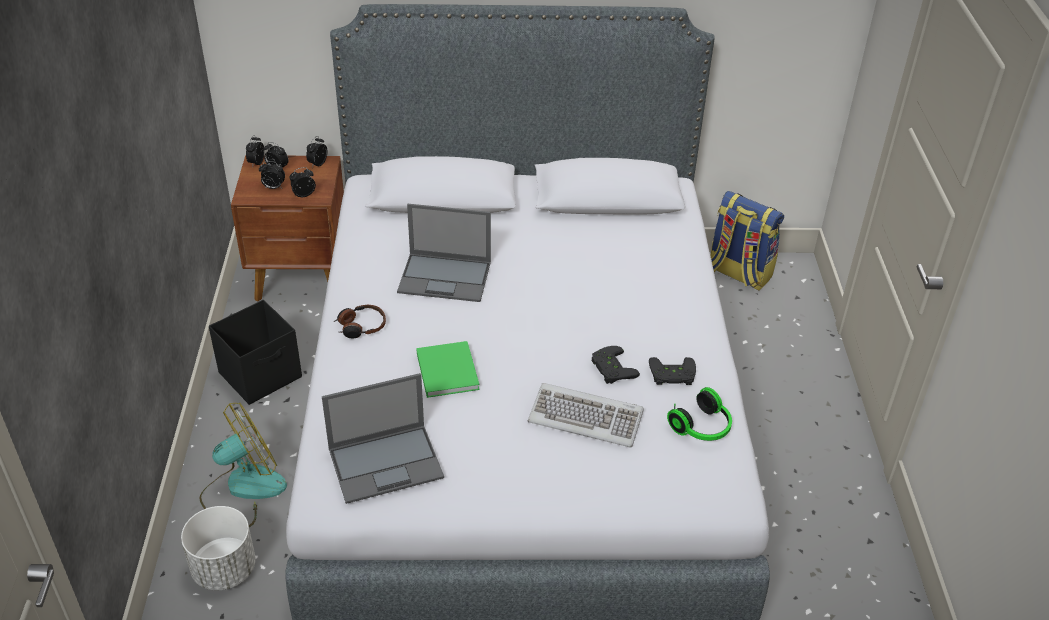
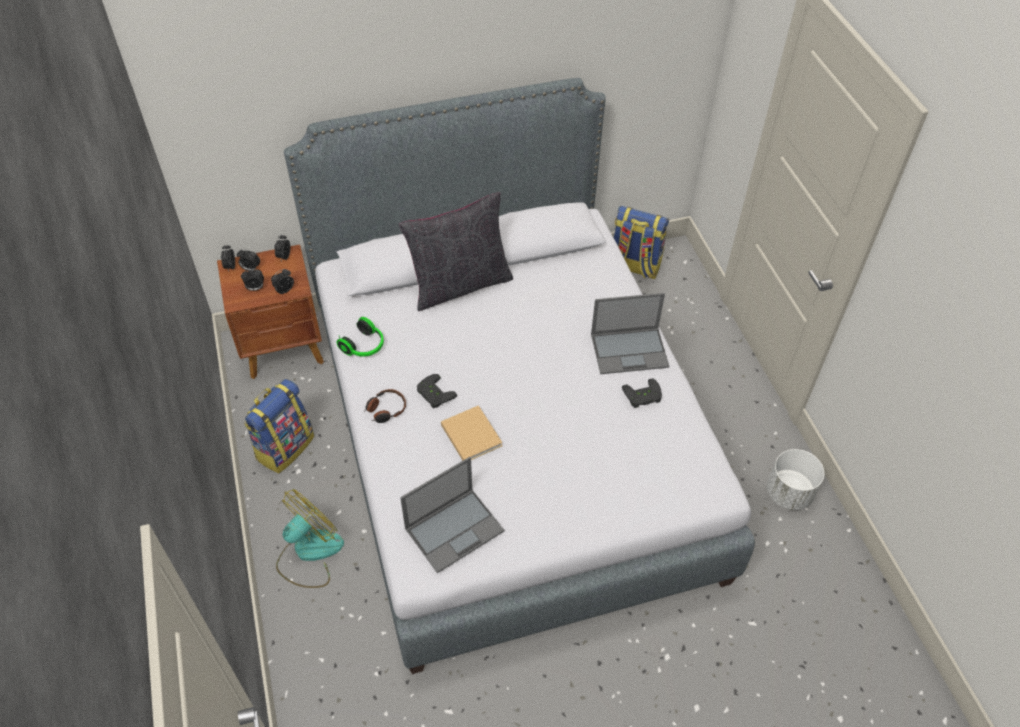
camera: 15 degrees left, 10 degrees up
(225, 569) = (322, 625): white planter -> white planter (789, 493)
(261, 375) = (284, 447): black storage box -> backpack
(446, 277) = (437, 347): laptop -> laptop (630, 350)
(447, 369) = (470, 434): green book -> beige book
(498, 222) = (460, 284): none -> black pillow
(586, 417) = (591, 450): keyboard -> none
(610, 368) = (595, 402): black game controller -> black game controller (433, 394)
(702, 428) = (680, 437): headphones -> headphones (364, 346)

